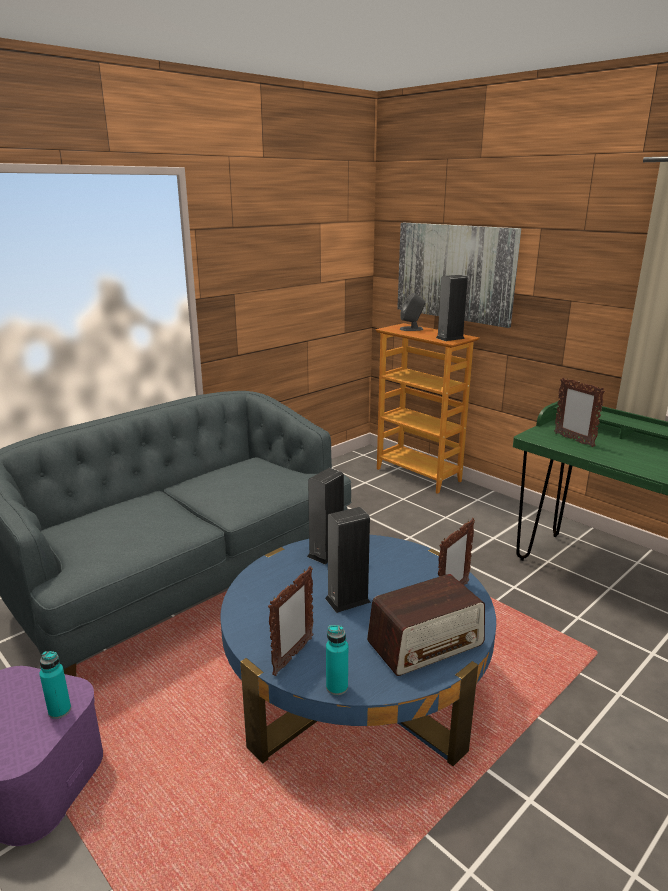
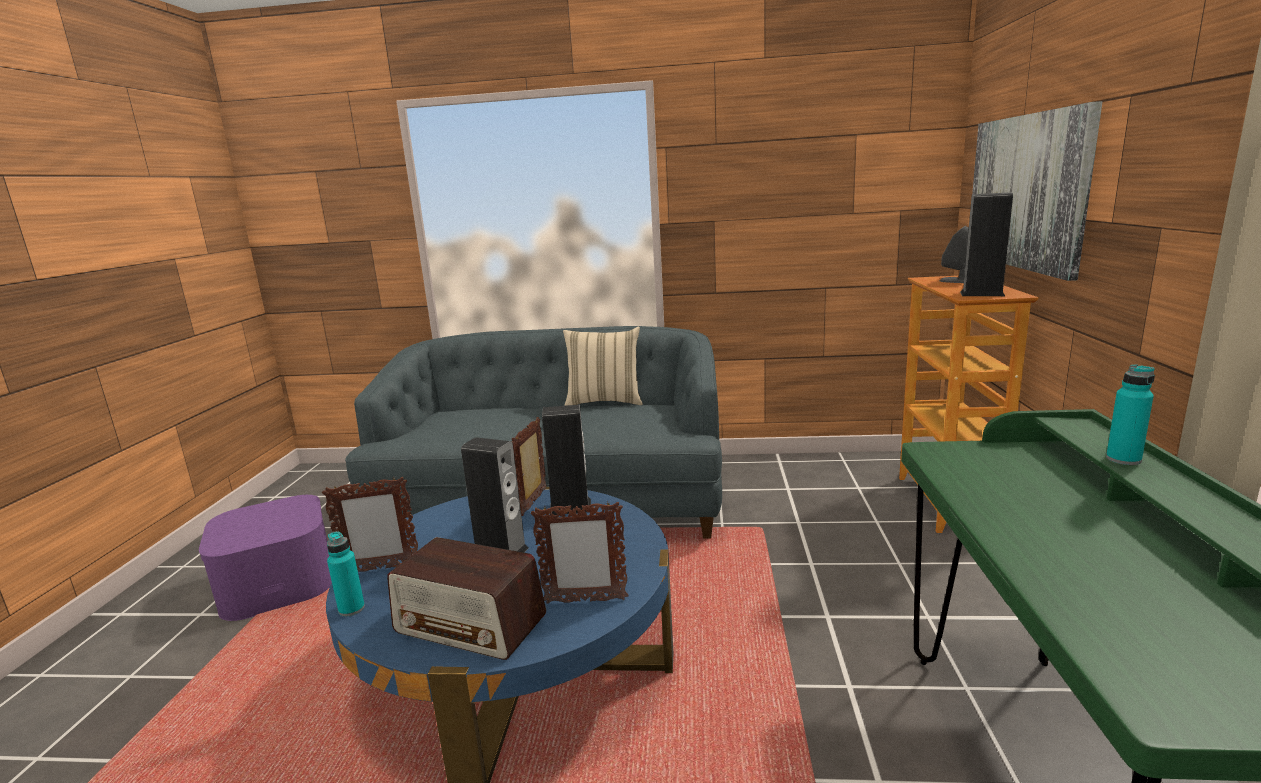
camera: 50 degrees right, 5 degrees down
(59, 710) = (279, 532): turquoise bottle -> turquoise bottle (1123, 459)
(204, 469) = (605, 402): none -> beige pillow
(573, 440) = (996, 473): picture frame -> picture frame (534, 502)

